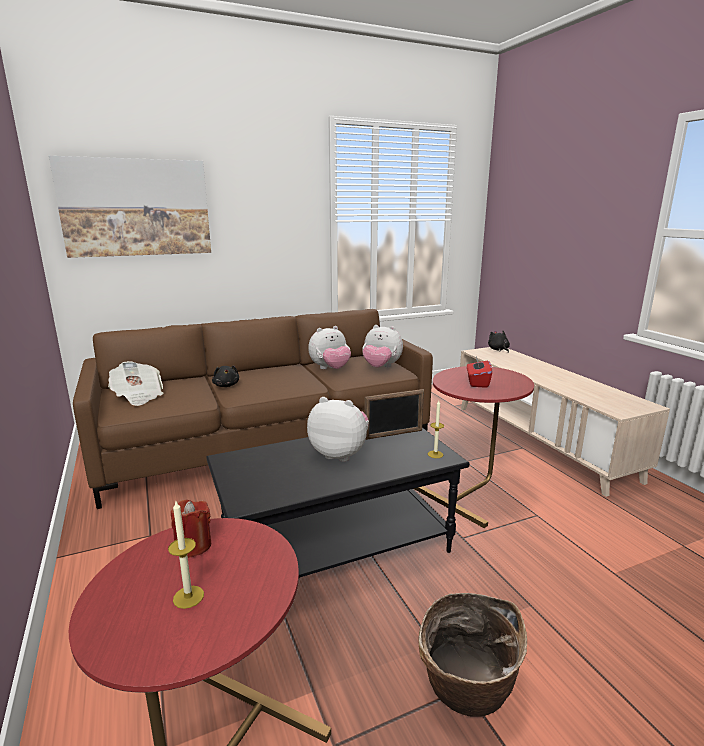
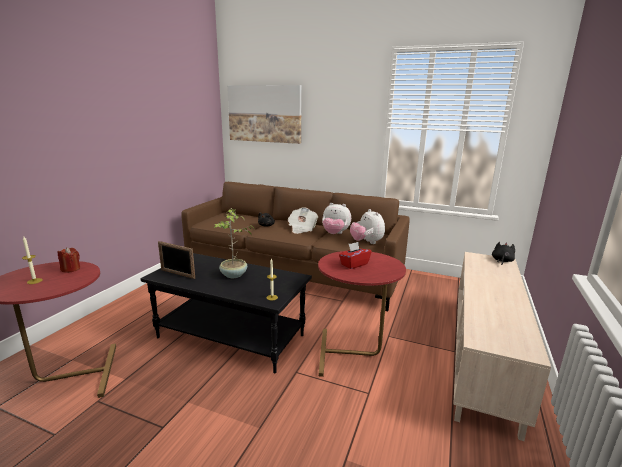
camera: 45 degrees right, 0 degrees up
(138, 396) = (223, 218): newspaper -> newspaper (302, 229)
(340, 454) = (233, 275): plush toy -> potted plant
(393, 434) = (279, 279): picture frame -> picture frame (177, 274)
(466, 690) = (161, 428): basket -> none

